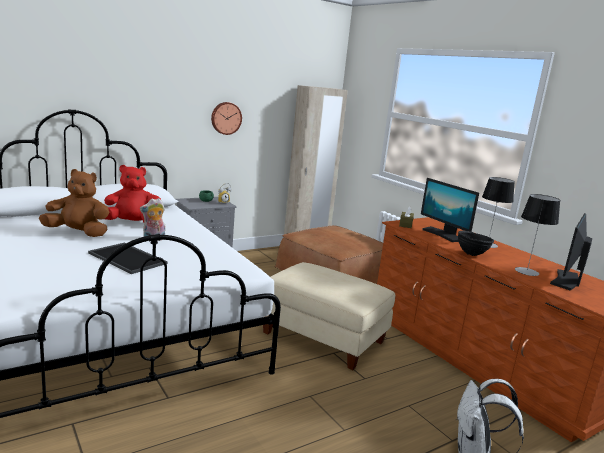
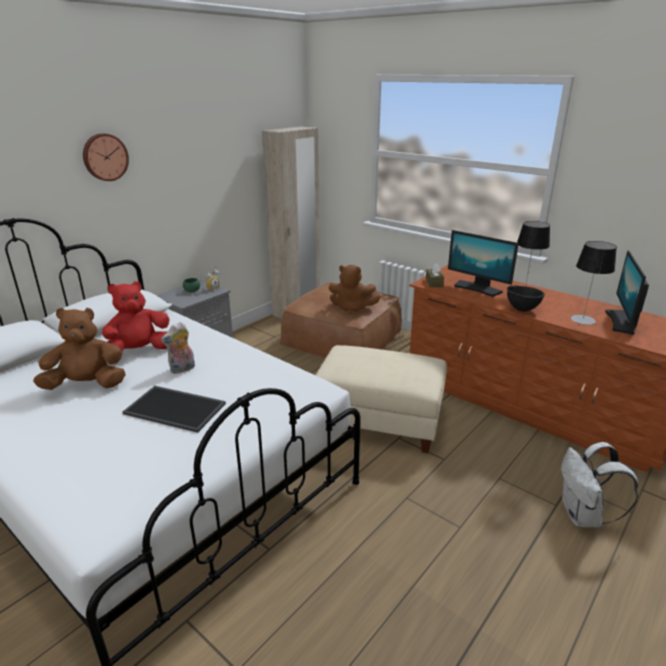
camera: 15 degrees left, 10 degrees up
(226, 118) = (191, 187): wall clock -> wall clock (105, 157)
(341, 244) = (352, 308): none -> brown plush toy

